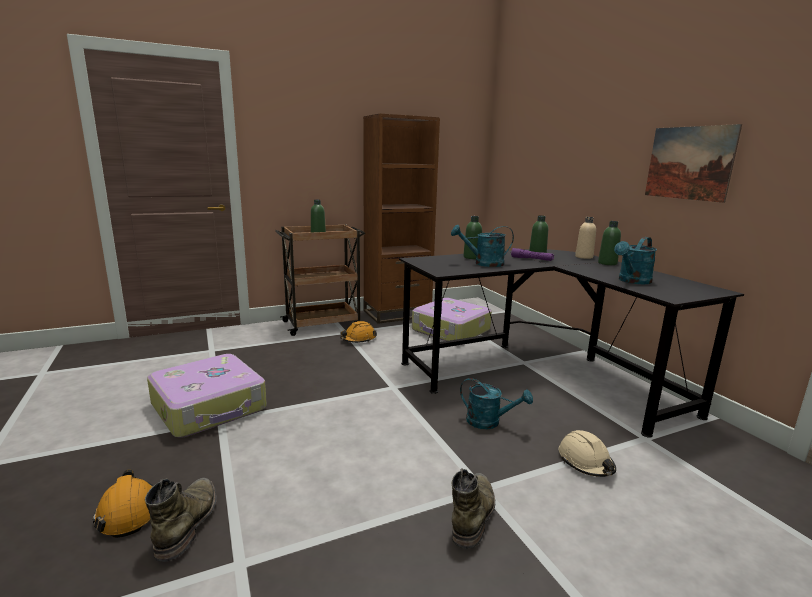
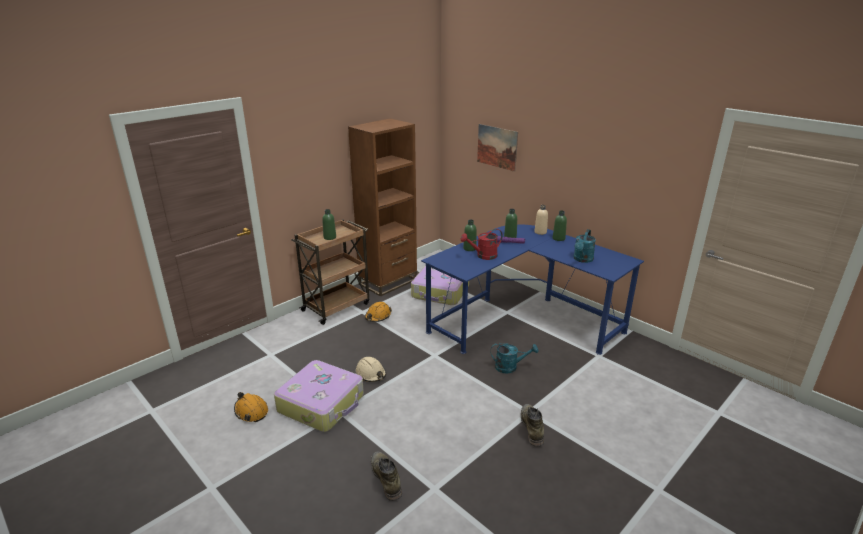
camera: 20 degrees left, 10 degrees up
(128, 512) = (345, 484): orange hard hat -> orange hard hat (251, 411)
(483, 263) = (483, 256): turquoise watering can -> red watering can
(541, 374) = (522, 320): black desk -> blue desk
(585, 462) = (574, 380): beige hard hat -> beige hard hat (371, 374)
(689, 163) = (607, 176): picture -> picture (497, 147)

